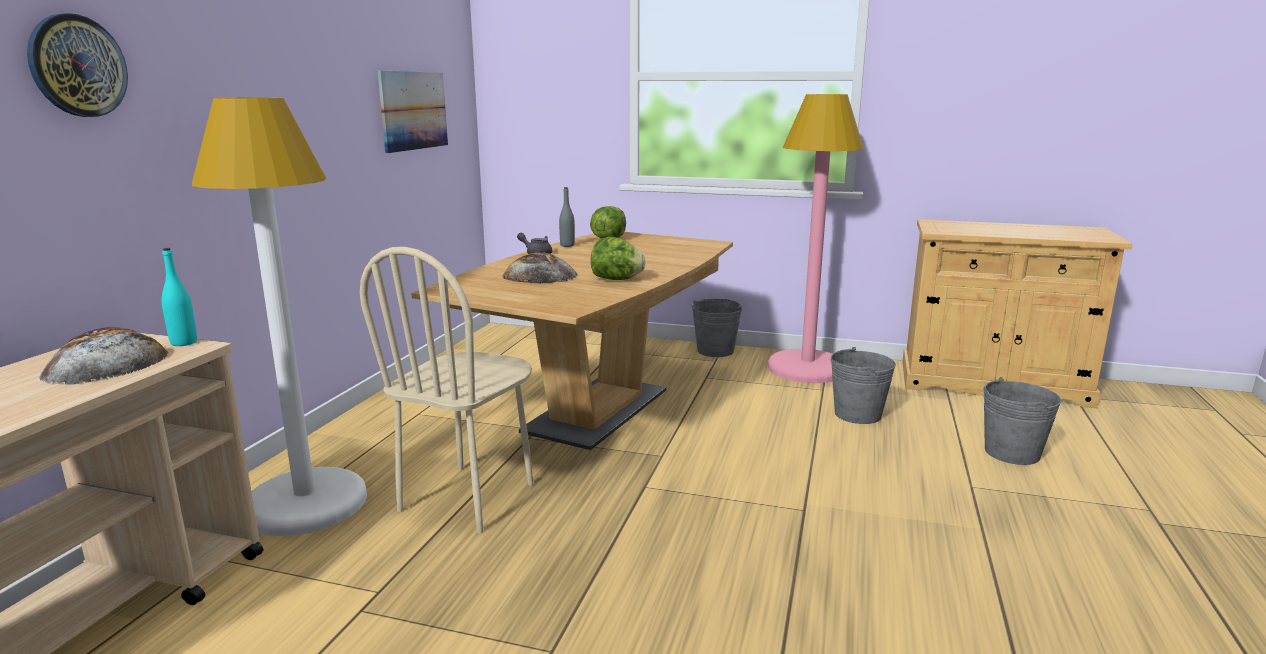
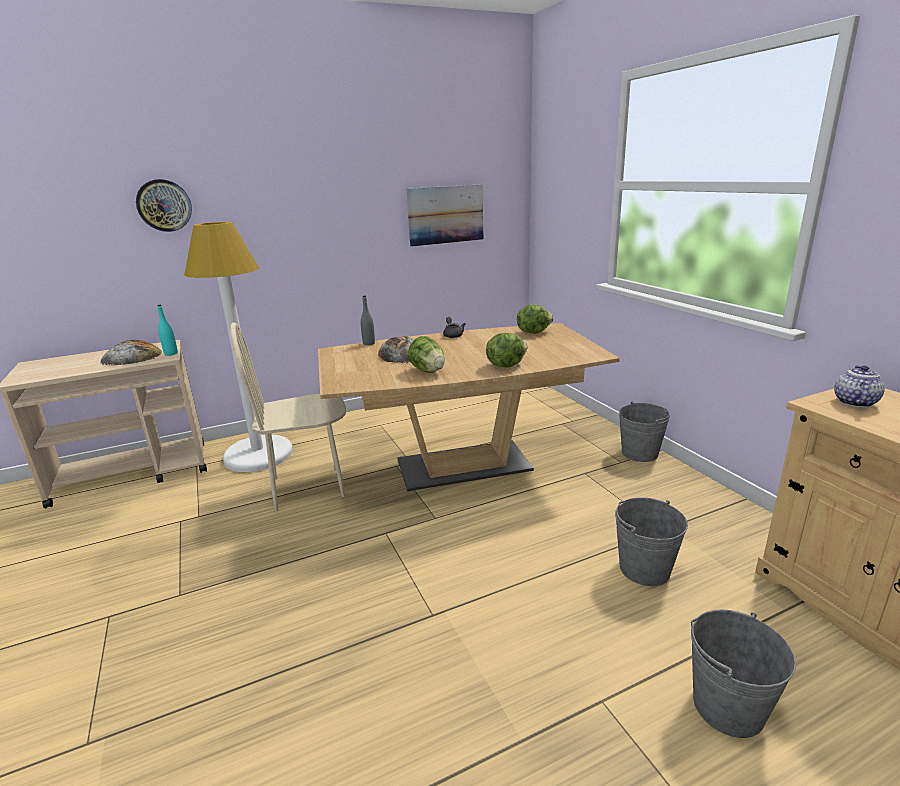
camera: 50 degrees right, 5 degrees up
(567, 245) = (491, 332): grey bottle -> grey bottle (369, 343)
(669, 262) = (505, 365): none -> lettuce
(807, 368) = (690, 503): pink floor lamp -> none
(945, 227) = (854, 402): none -> teapot

